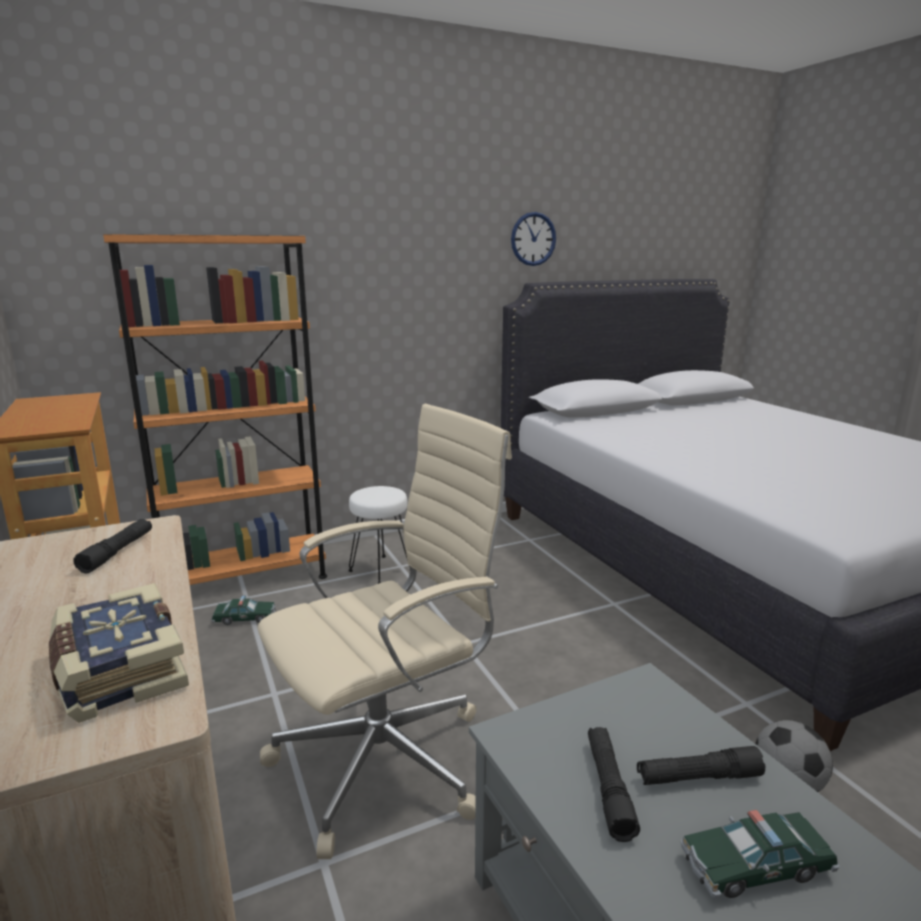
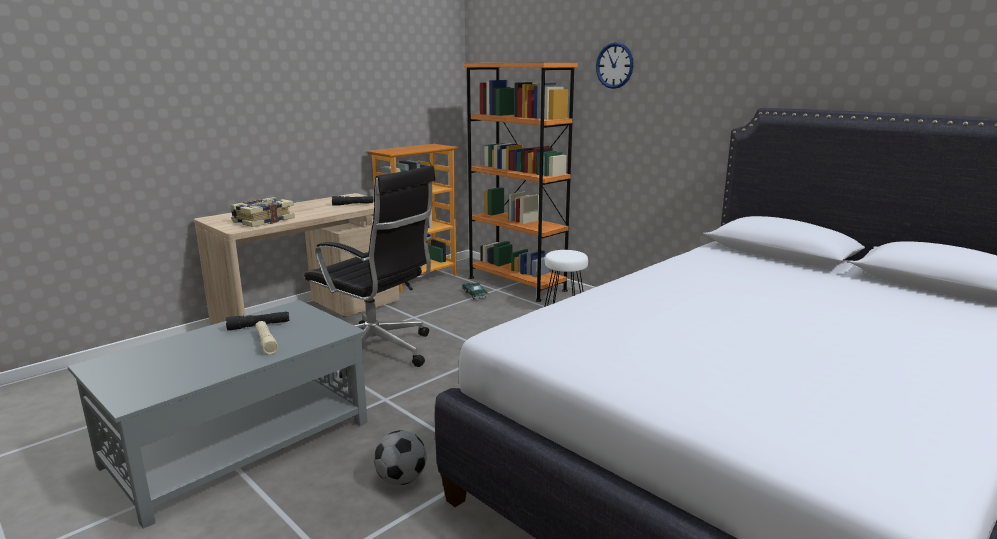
camera: 70 degrees right, 0 degrees up
(389, 758) = (376, 352): beige office chair -> black office chair
(533, 239) = (785, 62): wall clock -> wall clock (614, 65)
(698, 778) = (266, 342): black flashlight -> beige flashlight
(755, 866) = (211, 353): toy car -> none

